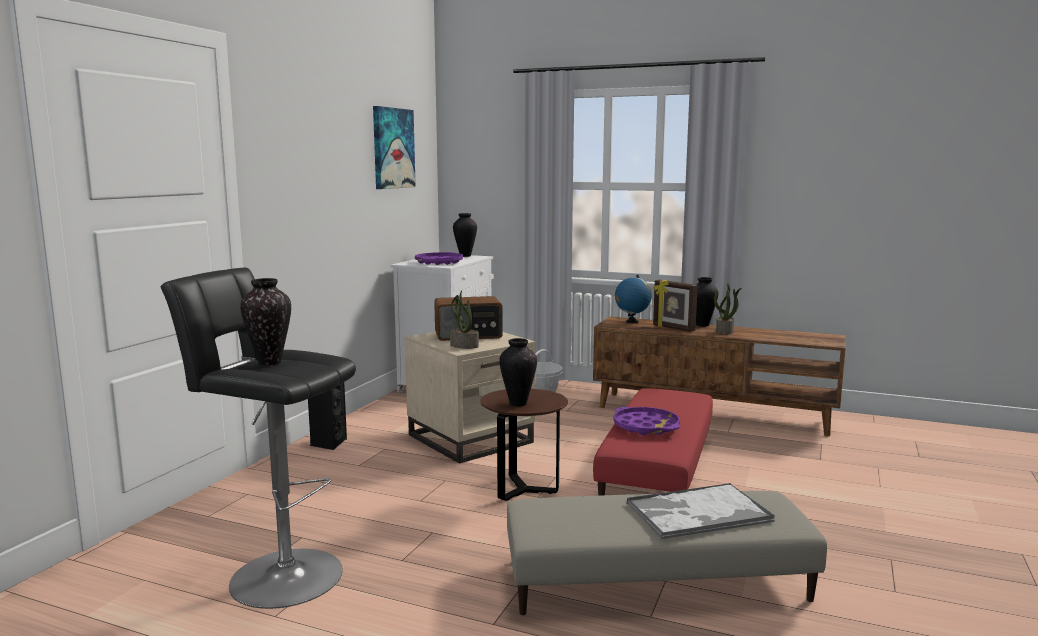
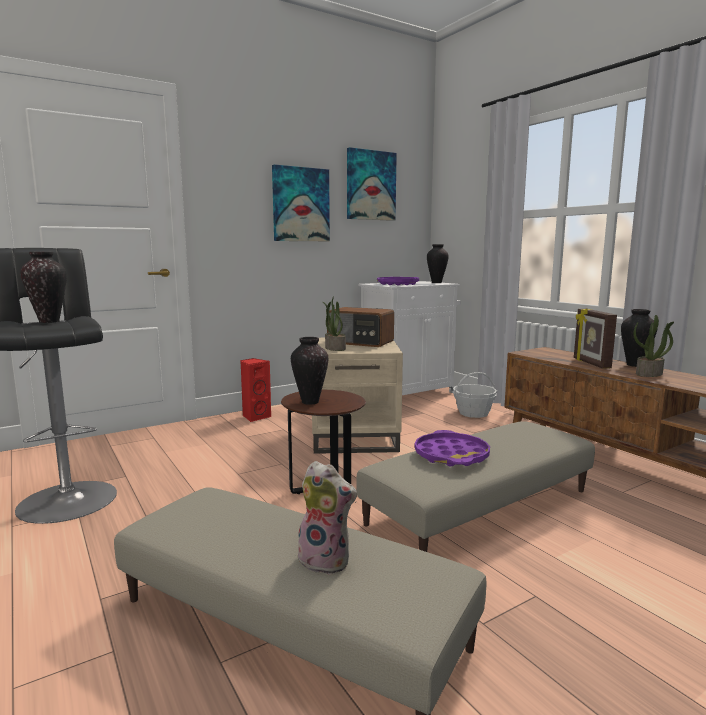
camera: 35 degrees right, 0 degrees up
(328, 443) = (255, 417): black speaker -> red speaker
(338, 176) = (300, 204): none -> picture
(632, 322) = (557, 353): globe -> none
(657, 468) = (479, 506): red ottoman -> beige ottoman
(697, 513) = (327, 560): tray -> plush toy

